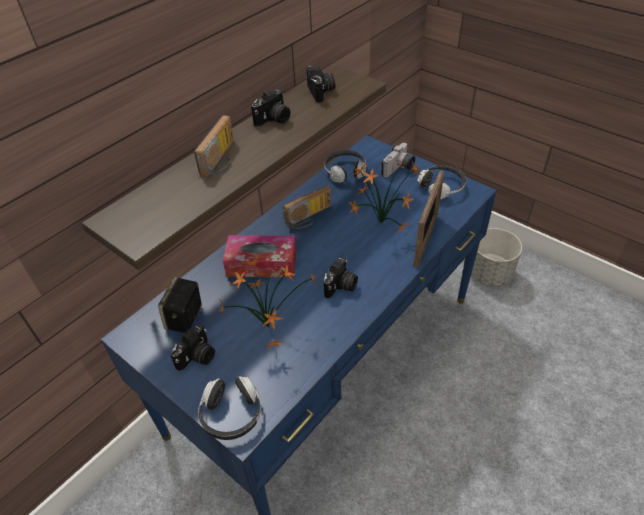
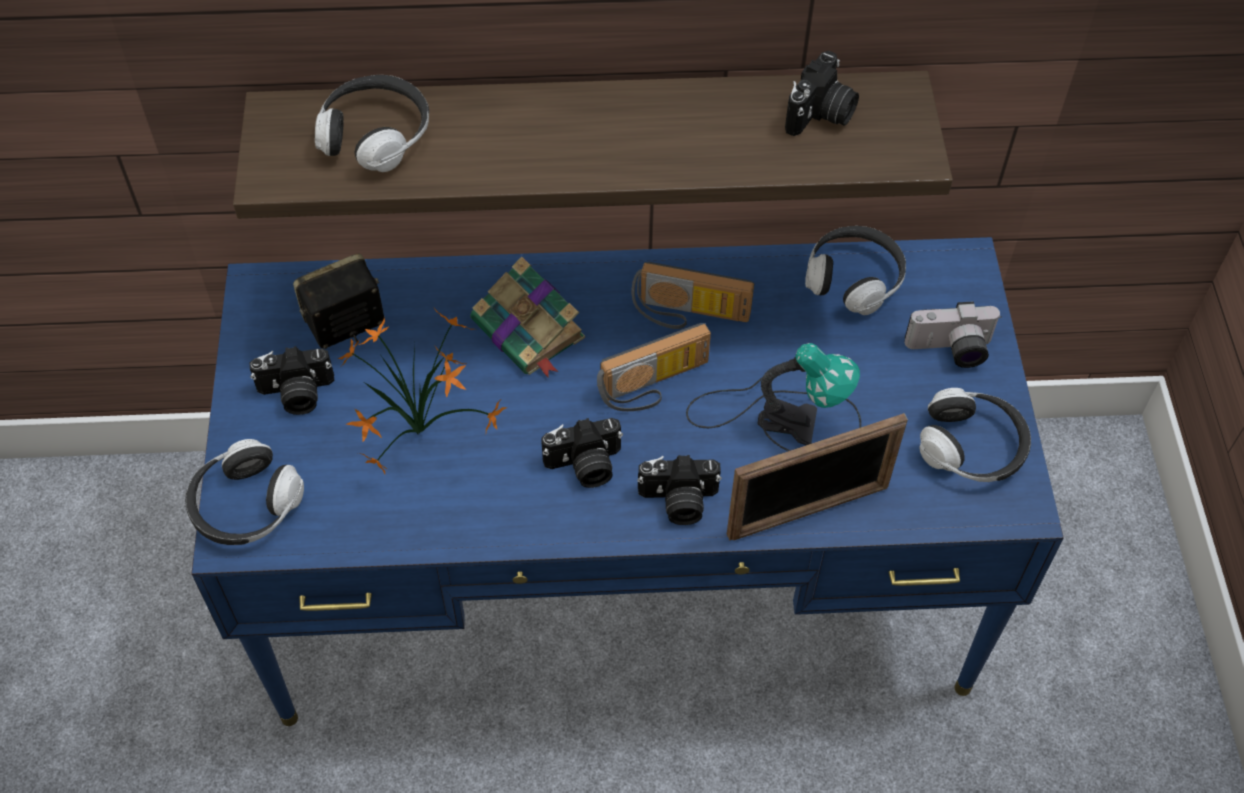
camera: 45 degrees right, 10 degrees up
(167, 197) = (376, 136): none -> headphones
(222, 159) = (516, 128): radio -> radio (655, 386)
(262, 264) = (529, 331): tissue box -> book
(274, 120) = (677, 113): camera -> camera (678, 502)
(379, 222) = (781, 416): potted plant -> table lamp
(489, 274) = (1083, 694): grey planter -> none

